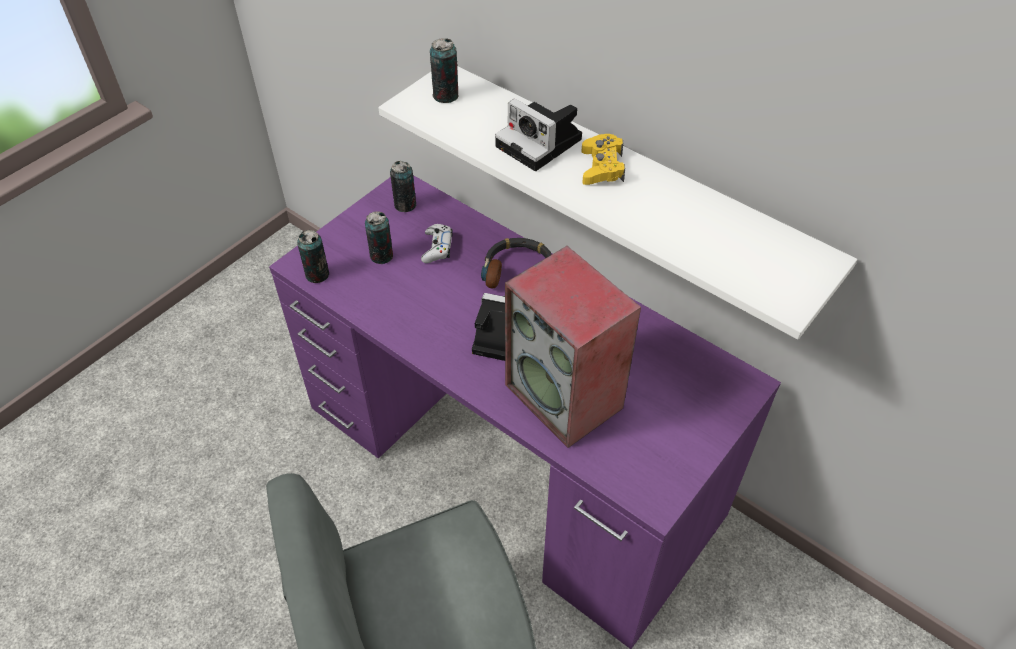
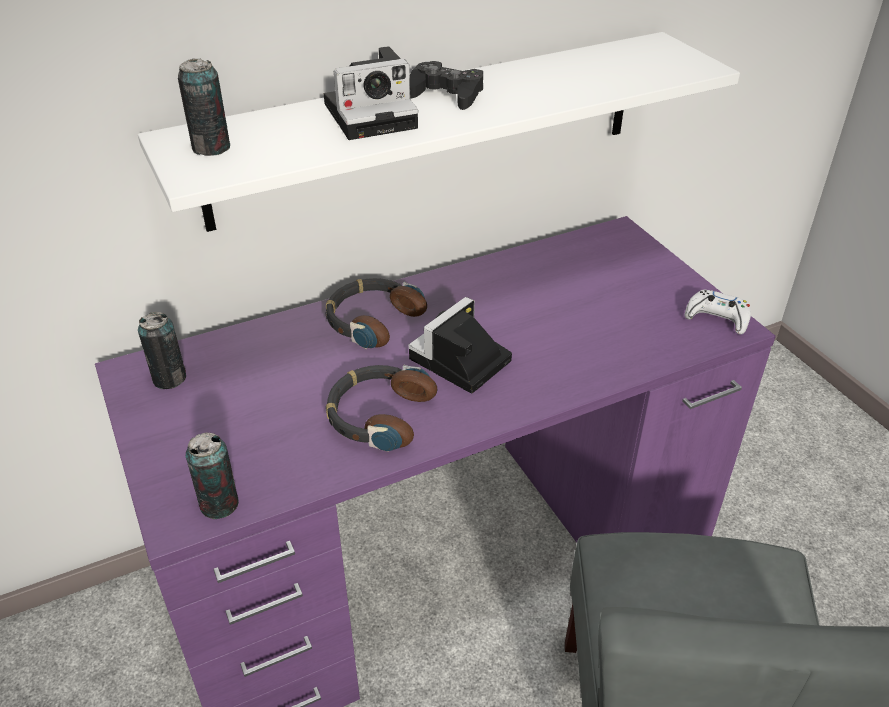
camera: 65 degrees left, 10 degrees down
(381, 256) = (243, 427): can -> none
(425, 313) = (378, 414): none -> headphones
(437, 248) = (275, 372): white game controller -> white game controller (717, 318)
(566, 396) = (576, 342): speaker -> none
(602, 167) = (446, 94): yellow game controller -> black game controller

